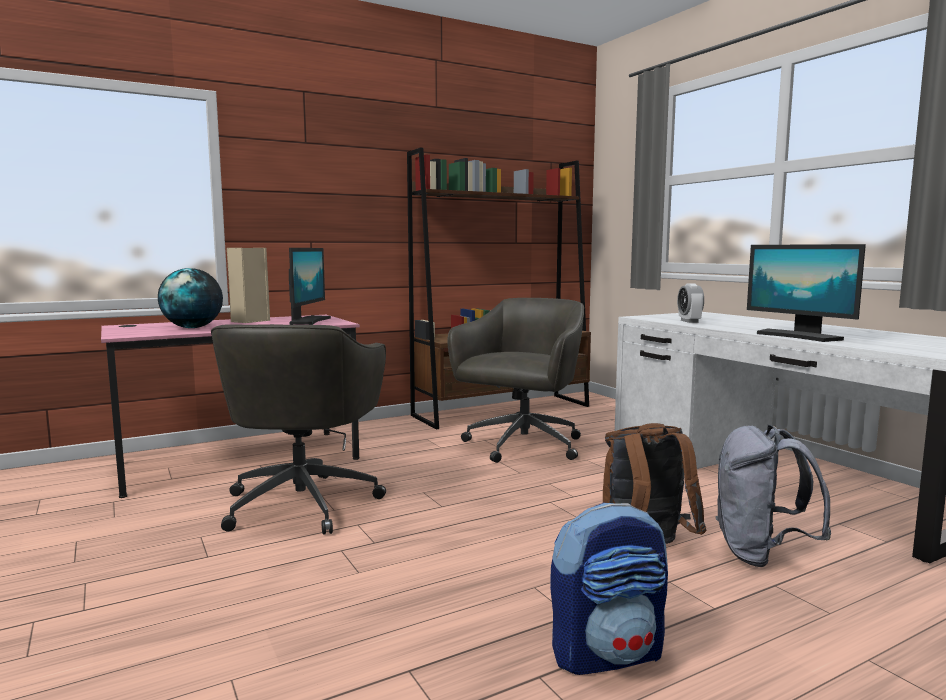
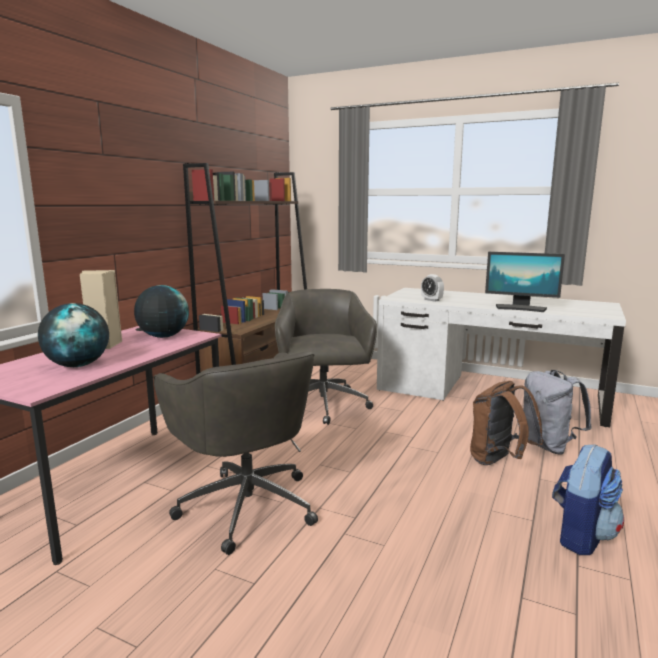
camera: 35 degrees left, 5 degrees up
(308, 321) = (163, 336): monitor -> globe

